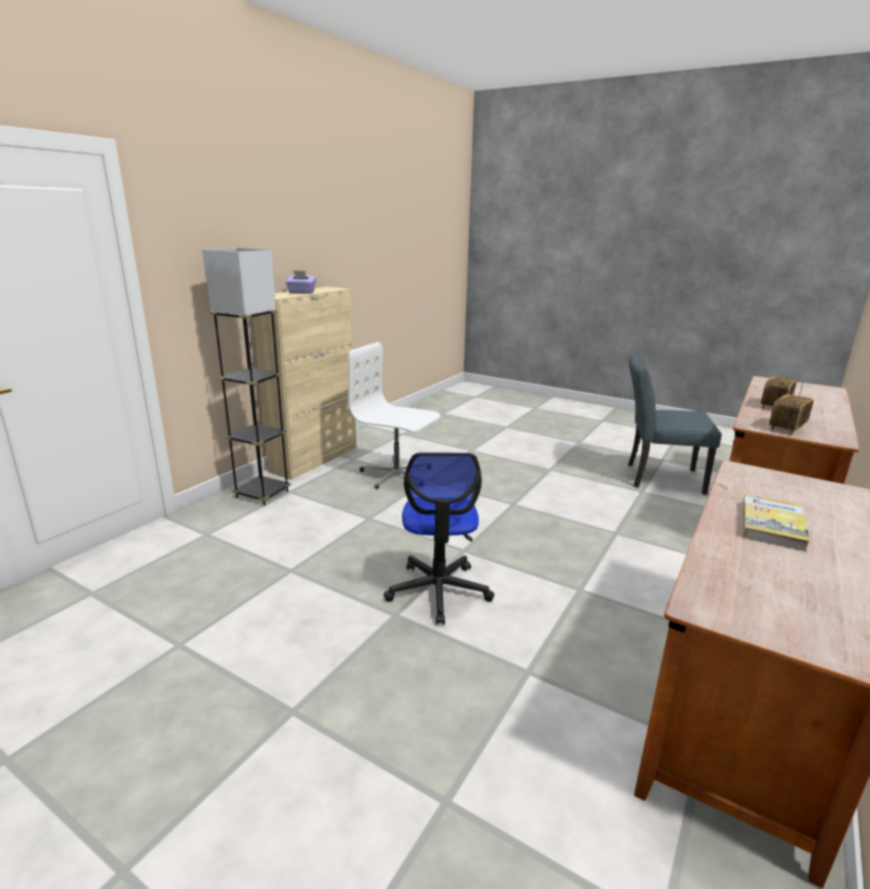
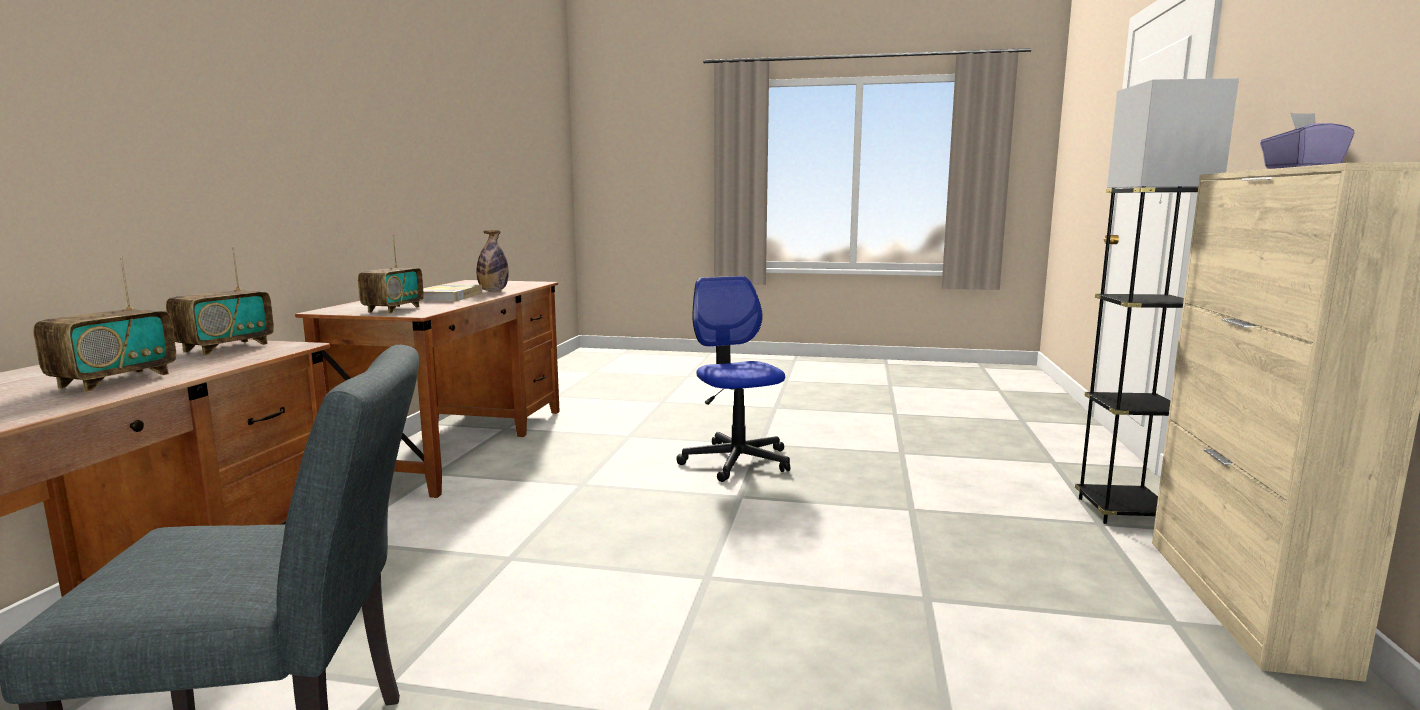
camera: 160 degrees right, 10 degrees down
(396, 475) = (1004, 597): white office chair -> none
(738, 550) = (493, 290): none -> bottle
(777, 483) = (393, 309): none -> radio

